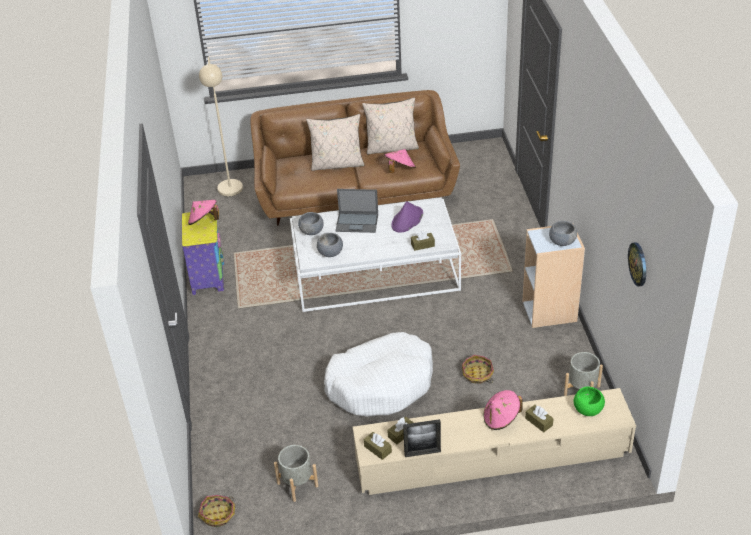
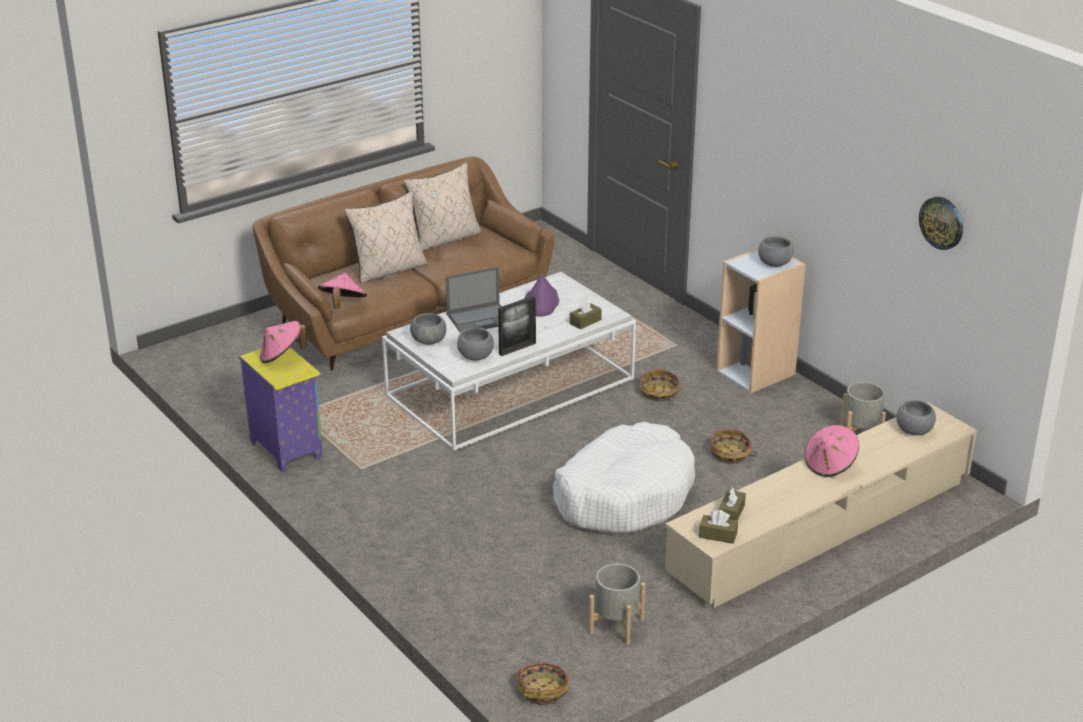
camera: 30 degrees left, 10 degrees down
(231, 194) = (231, 352): beige floor lamp -> none
(400, 170) = (478, 258): pink hat -> pink hat (342, 305)
(422, 453) = (773, 523): picture frame -> picture frame (517, 349)
(468, 307) = (658, 393): none -> basket
(538, 422) = (873, 456): brown tissue box -> none
(588, 409) = (914, 430): green bowl -> grey bowl

